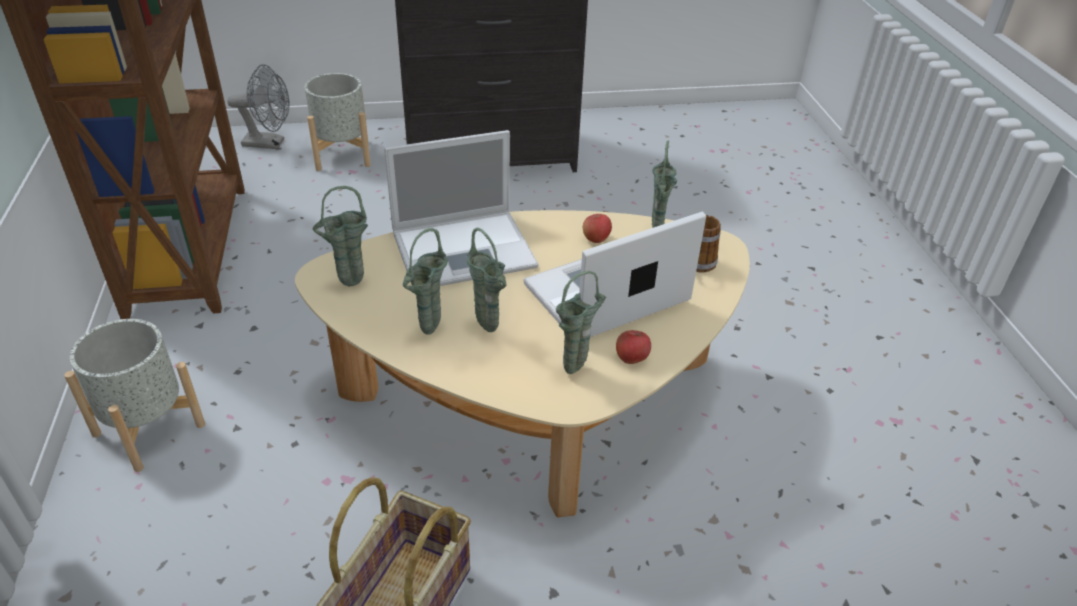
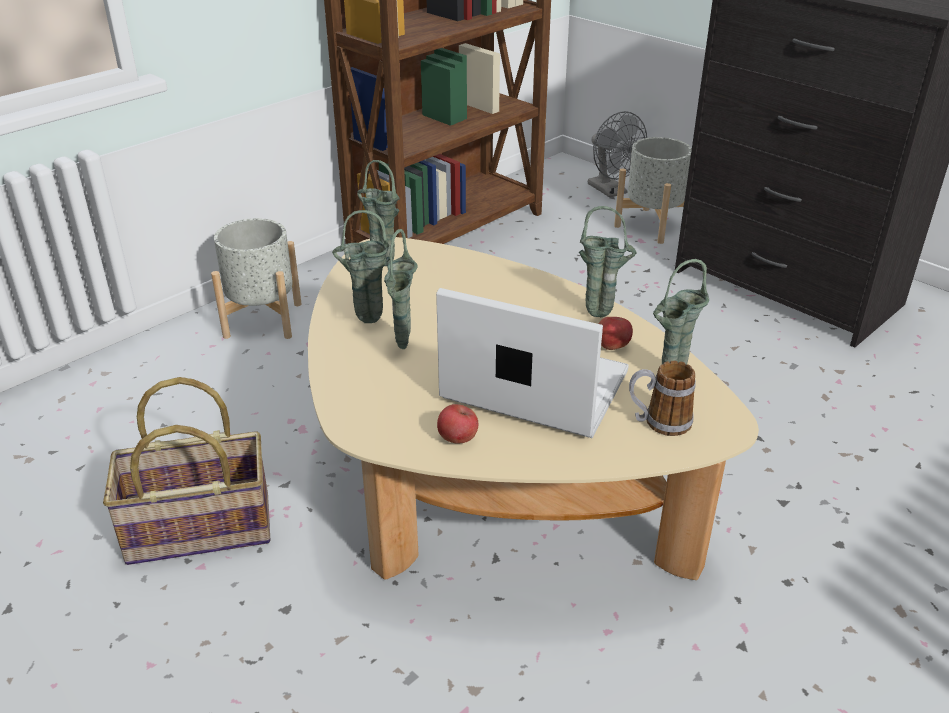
camera: 55 degrees right, 5 degrees down
(466, 249) = (497, 290): laptop -> none
(576, 369) = (406, 413): green vase -> green vase (601, 316)

